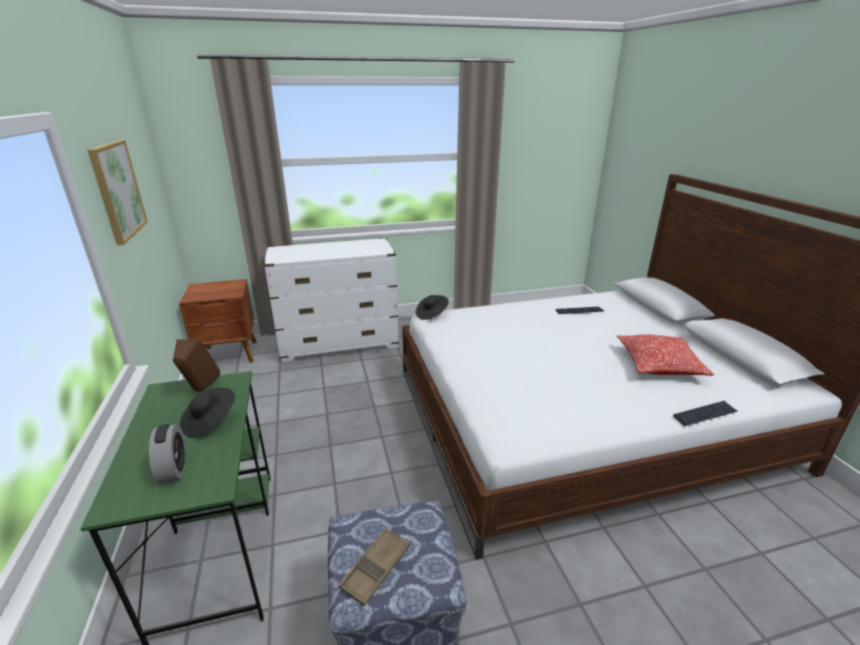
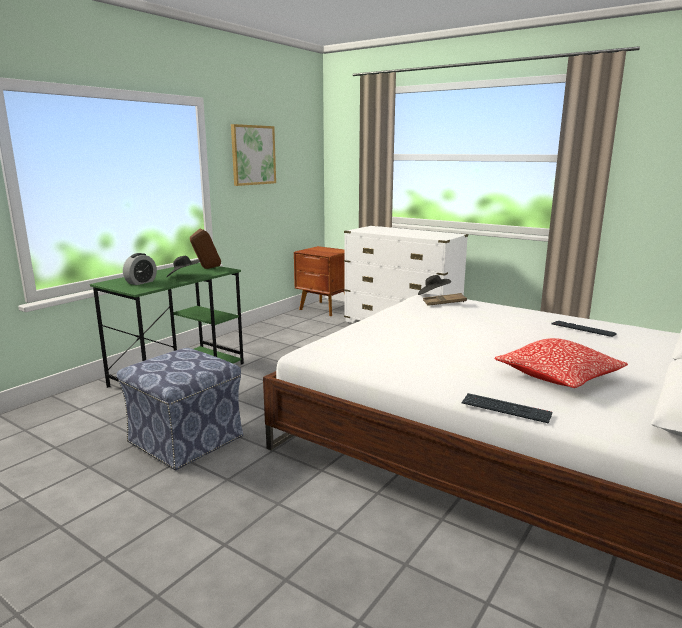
camera: 50 degrees right, 10 degrees down
(376, 568) = (159, 364): brown tray -> brown tray (444, 302)

